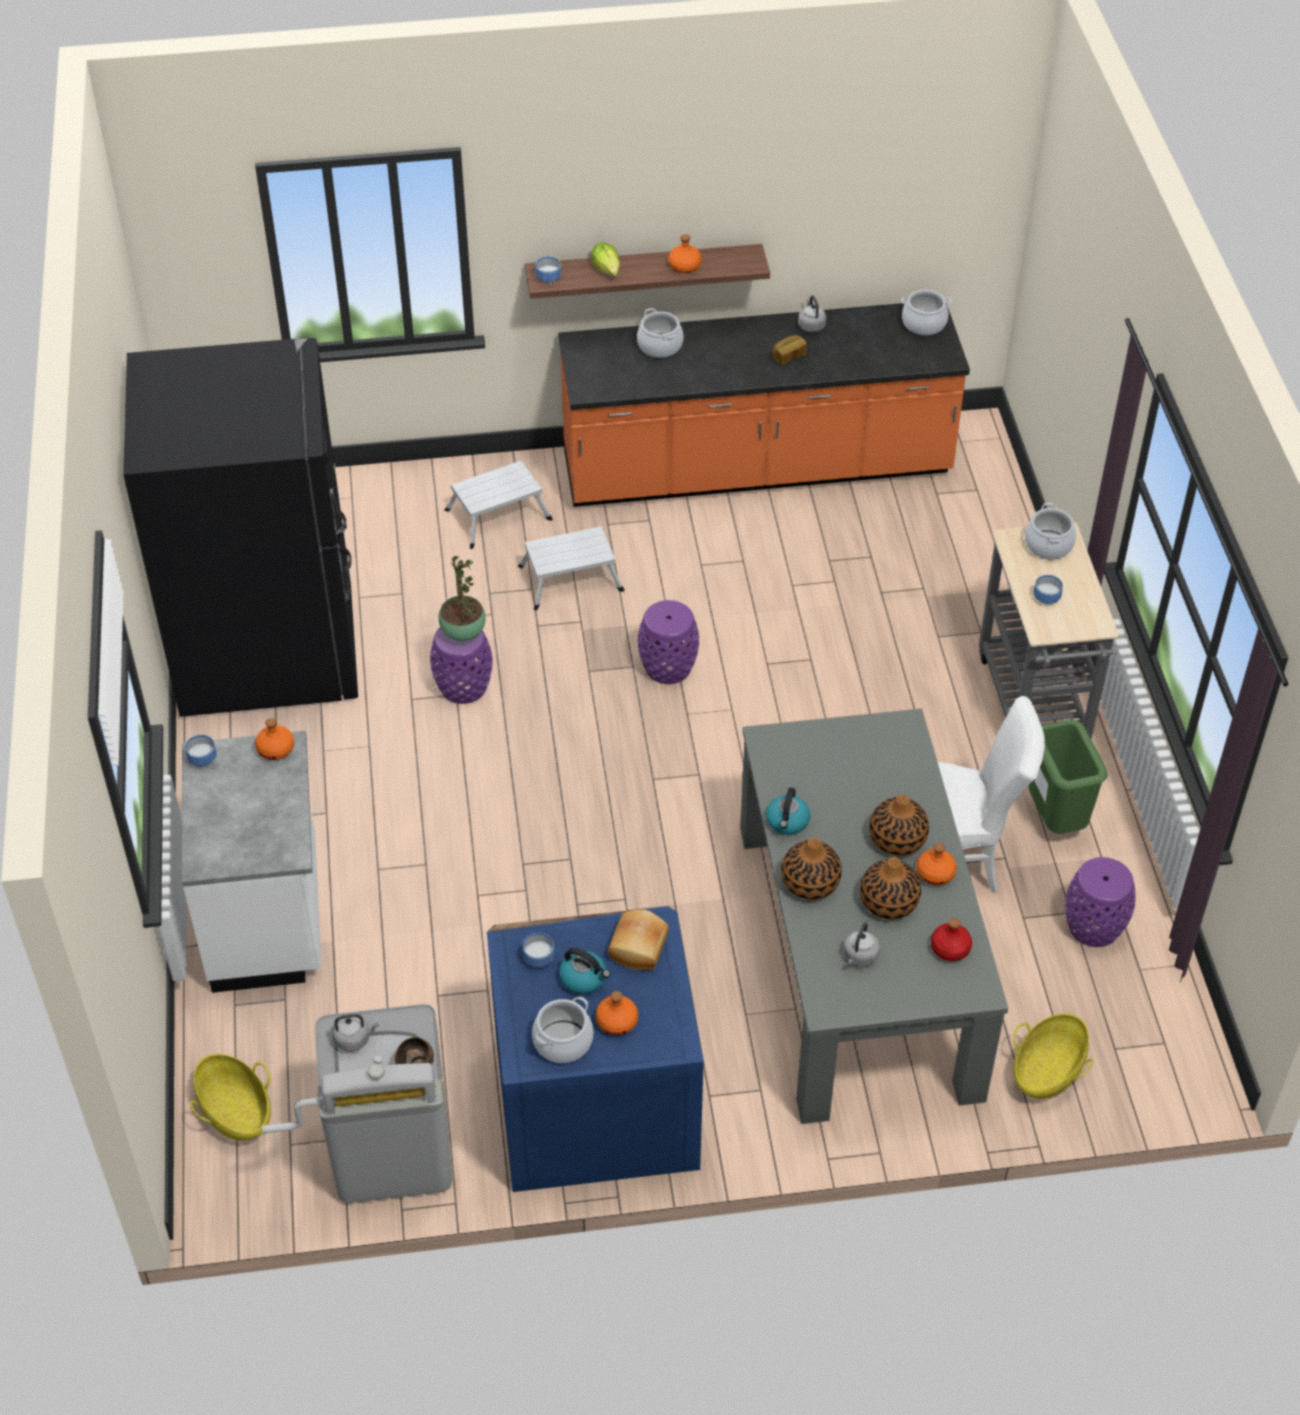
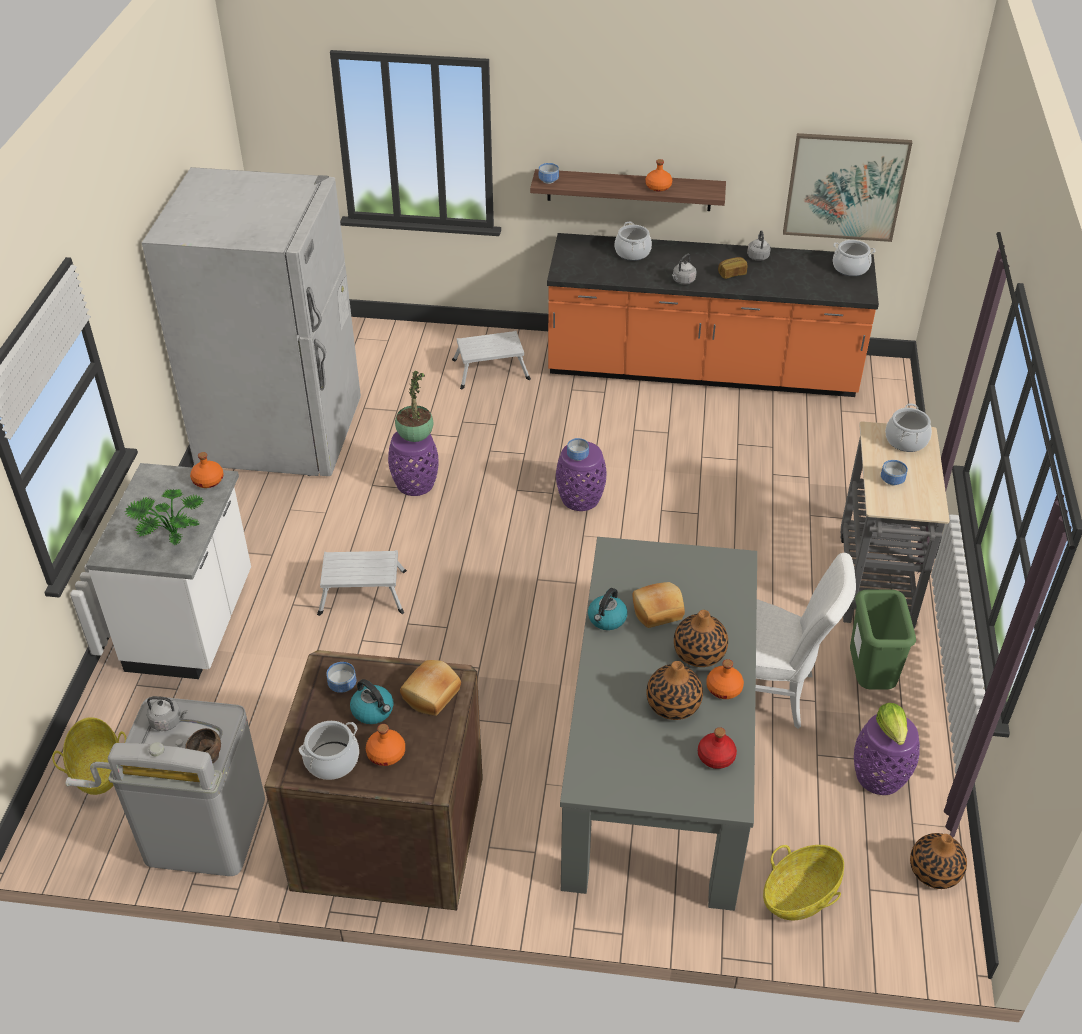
camera: 15 degrees right, 5 degrees down
(204, 759) = (150, 477): bowl -> bowl (578, 456)
(263, 827) = (170, 536): none -> potted plant
(267, 649) = (281, 431): black fridge -> white fridge
(571, 578) = (529, 422): white step ladder -> white step ladder (363, 592)
(593, 1099) = (389, 827): blue dresser -> brown dresser
(607, 269) = (596, 181): lettuce -> lettuce (891, 730)
(810, 883) = (608, 673): vase -> vase (934, 871)
(837, 800) = (657, 610): none -> bread
(859, 957) = (630, 746): grey kettle -> grey kettle (683, 281)
(905, 230) = (845, 187): none -> picture

